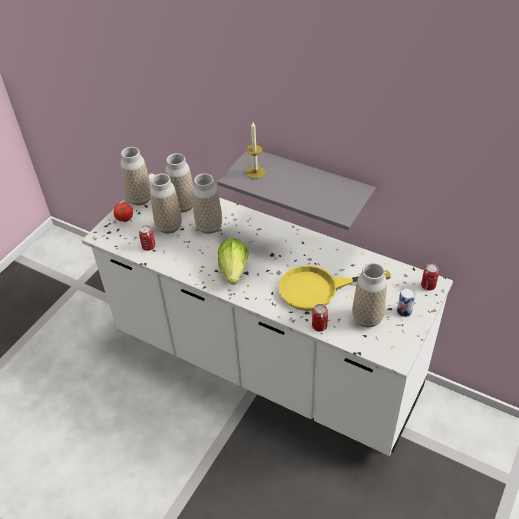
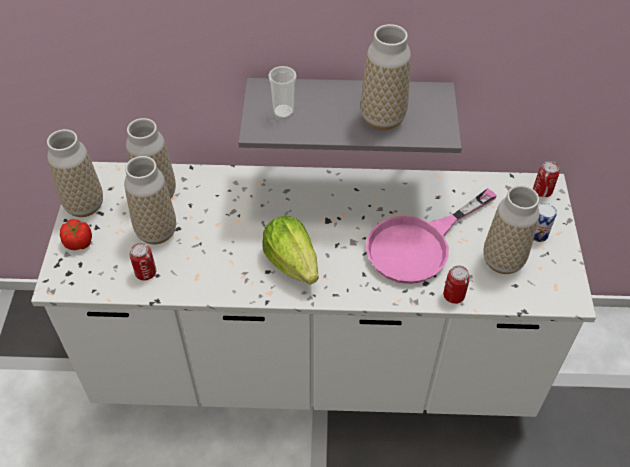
camera: 30 degrees left, 5 degrees up
(209, 227) = (215, 212): vase -> vase (382, 119)
(255, 172) = (283, 112): candle -> cup
(319, 289) = (419, 245): yellow frying pan -> pink frying pan

